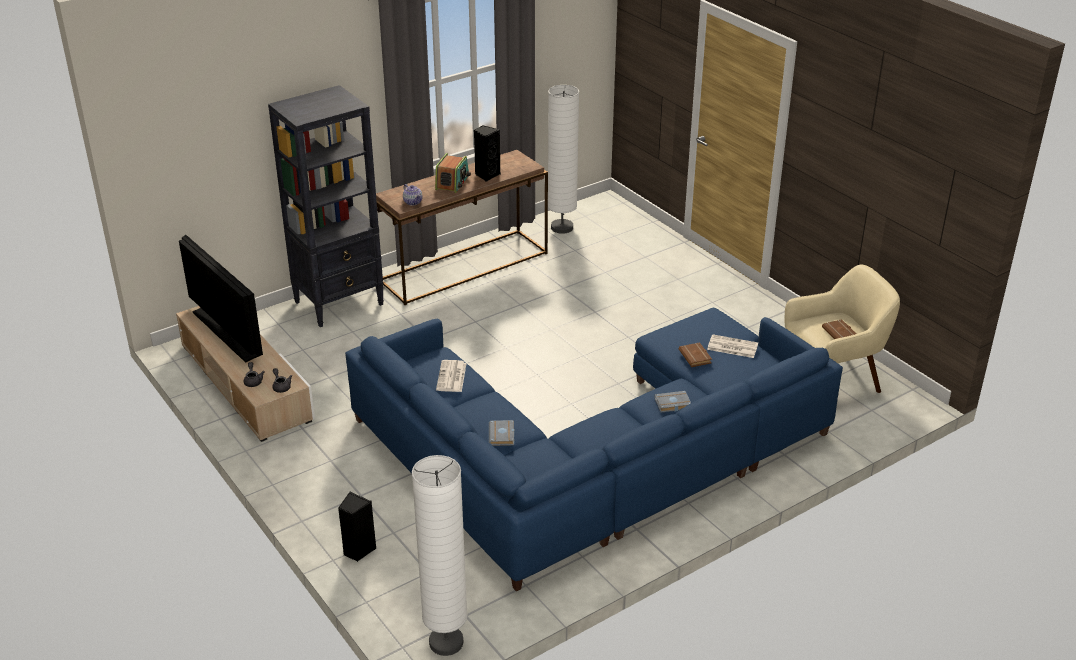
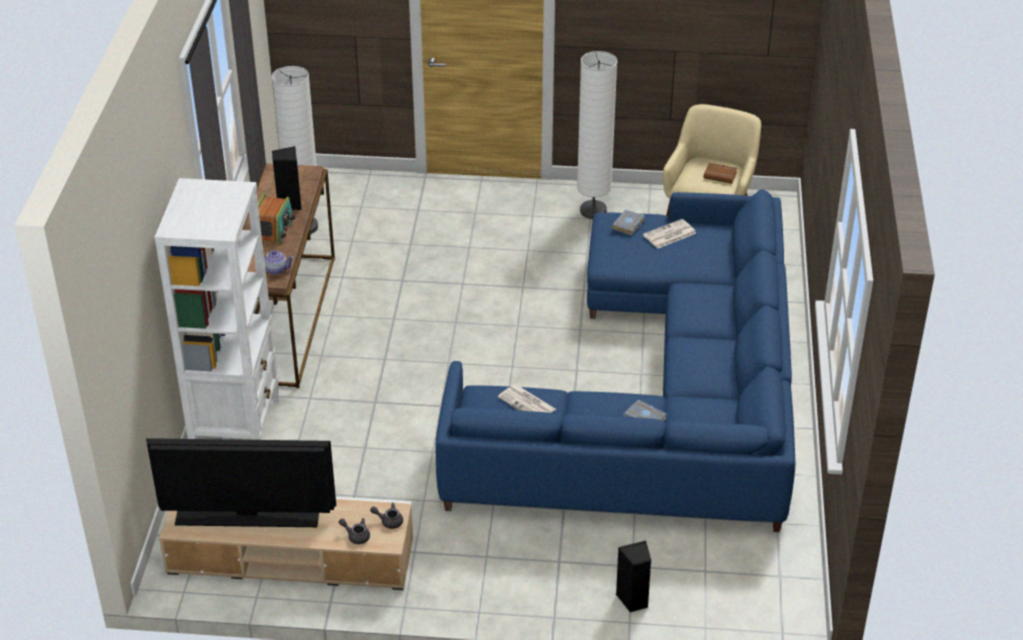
camera: 50 degrees left, 5 degrees up
(340, 303) = (237, 427): black bookcase -> white bookcase
(446, 642) = (800, 604): white floor lamp -> white floor lamp (593, 211)
(452, 182) = (274, 229): radio -> radio turned 45 degrees clockwise
(672, 404) = (707, 307): grey book -> grey book (628, 225)
(696, 357) = (660, 260): brown book -> none

